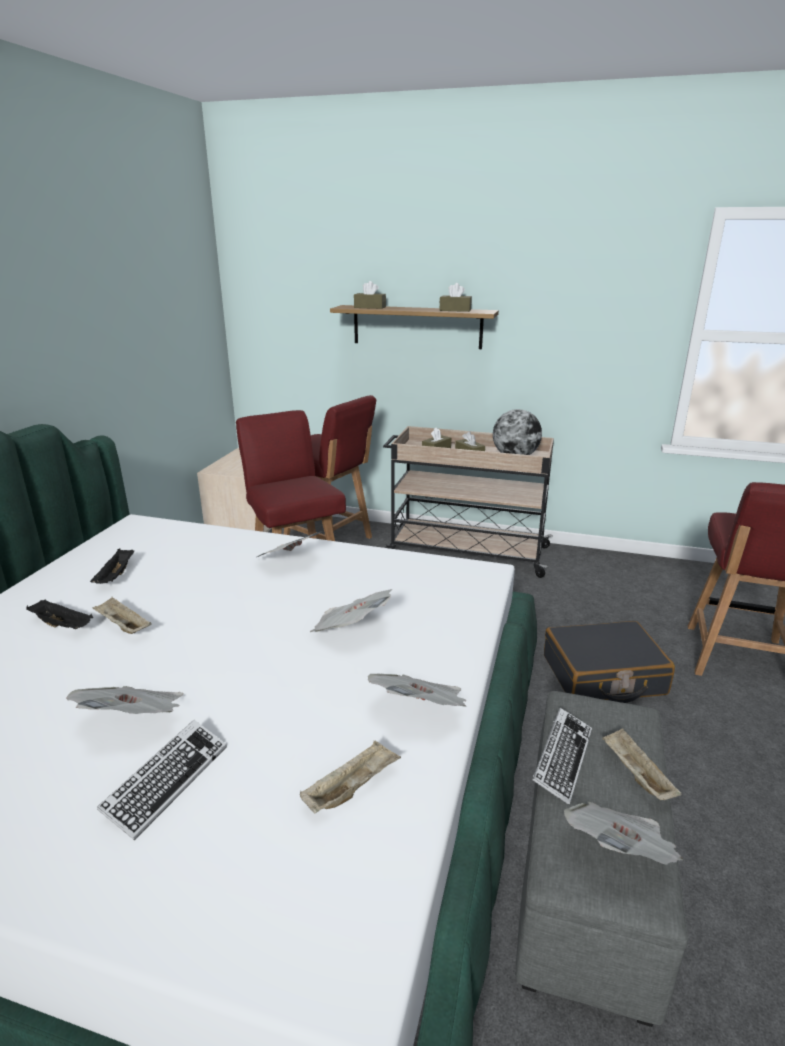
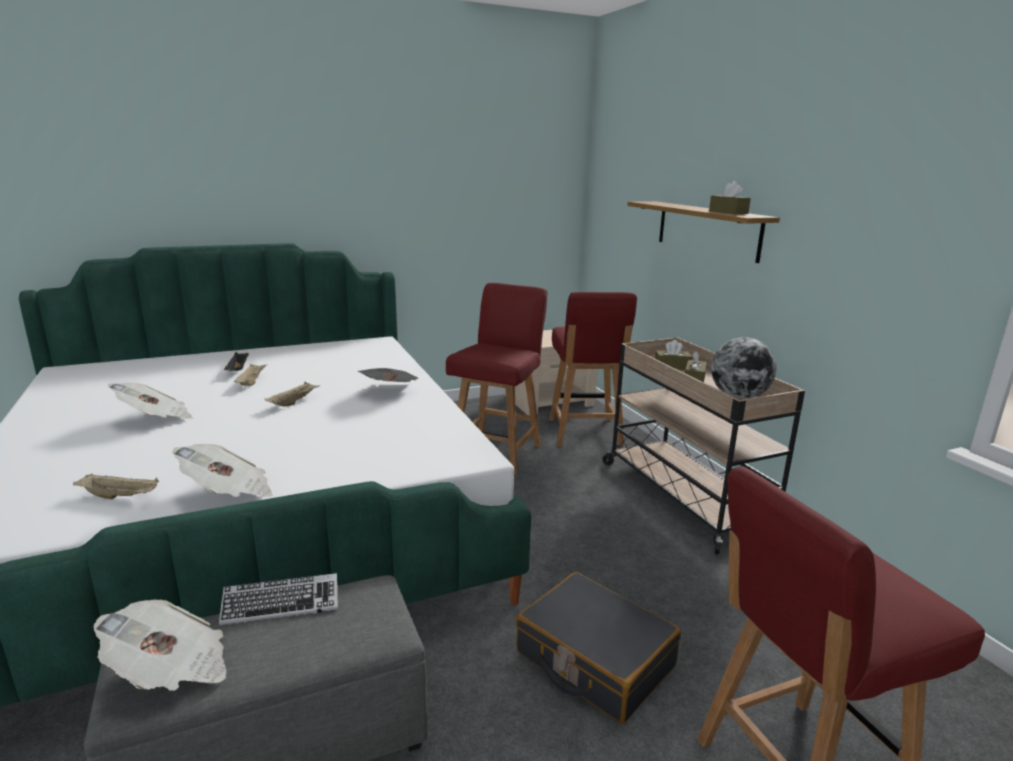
camera: 50 degrees right, 5 degrees down
(116, 576) = (307, 361): black tray -> none
(167, 781) = (103, 445): keyboard -> none
(351, 629) = (316, 438): newspaper -> none
(370, 307) = (664, 204): brown tissue box -> none
(635, 775) = (287, 654): beige tray -> beige tray (294, 402)

